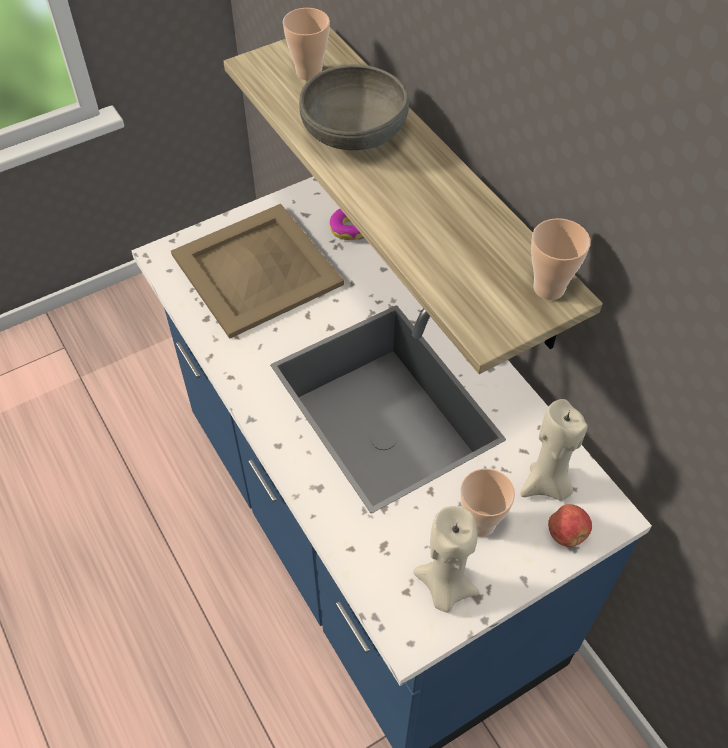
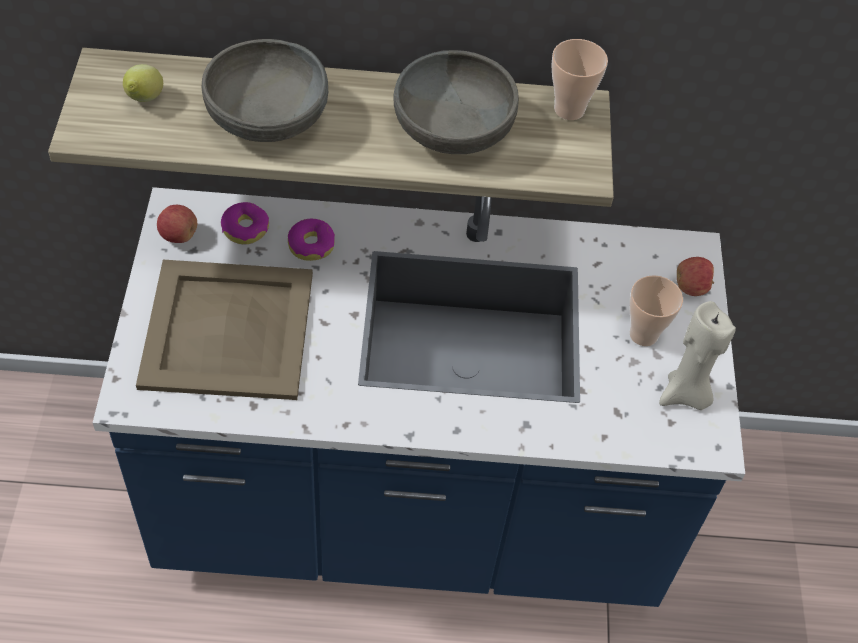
camera: 60 degrees left, 0 degrees up
(309, 72) = (144, 100): cup -> lemon
(311, 200) = (178, 235): none -> apple
(369, 269) = (311, 245): none -> donut
(449, 231) = (453, 129): none -> grey bowl
(546, 485) = (639, 270): beige candle -> none

